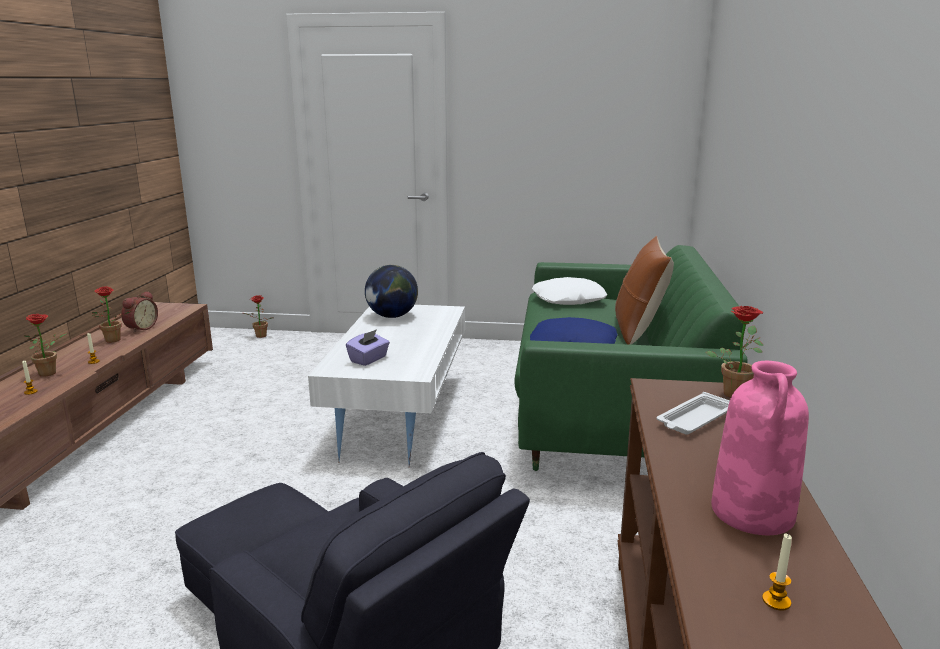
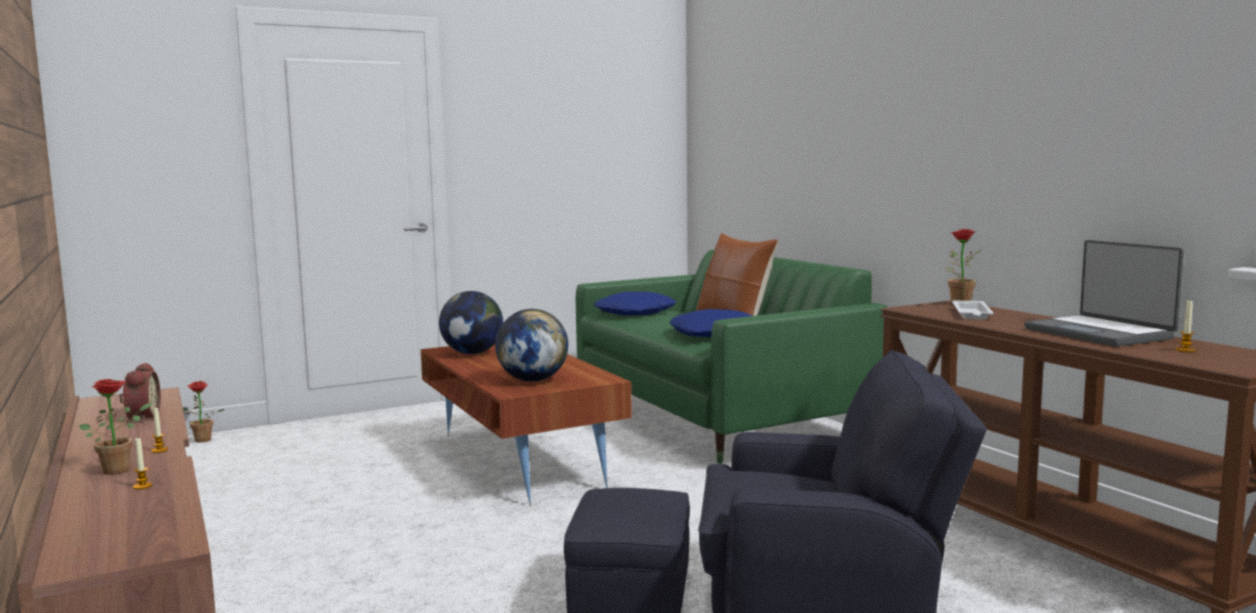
camera: 35 degrees left, 10 degrees down
(112, 341) = (131, 433): potted plant -> none
(369, 359) = (532, 380): purple tissue box -> globe
(400, 414) = (521, 460): white coffee table -> brown coffee table
(568, 299) = (635, 313): white pillow -> blue pillow
(753, 513) = (1100, 333): pink vase -> laptop

